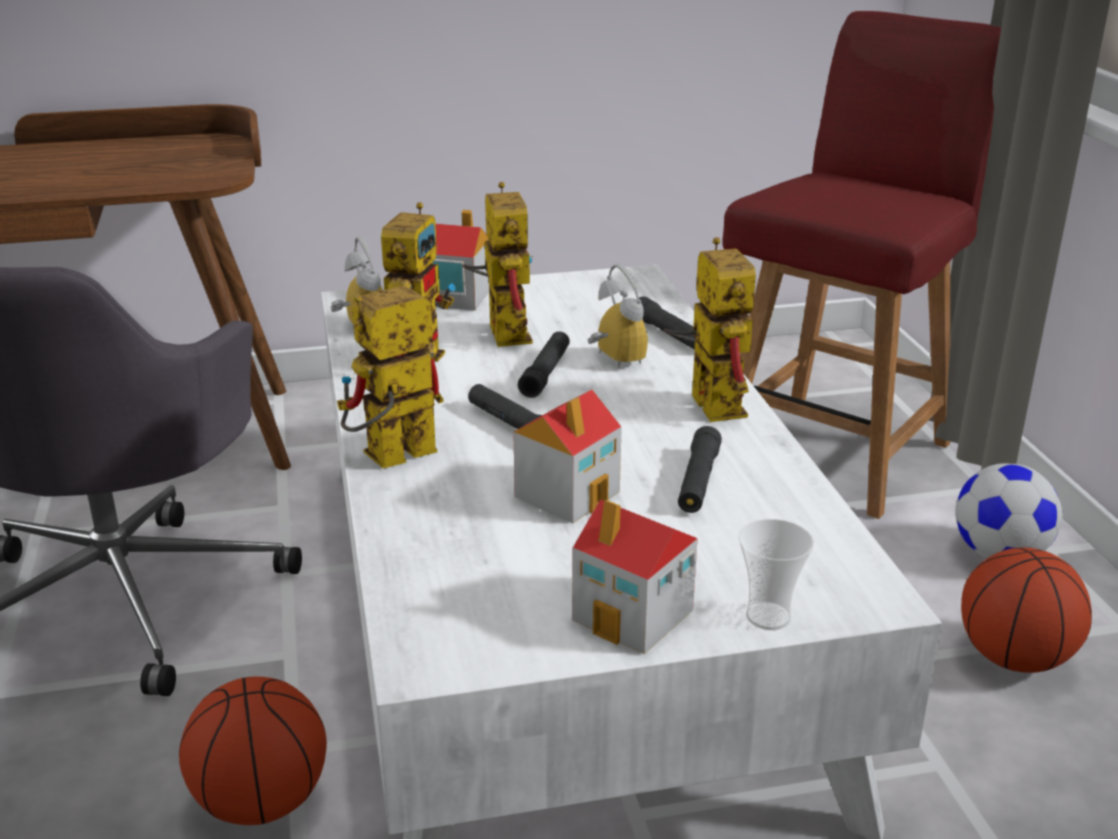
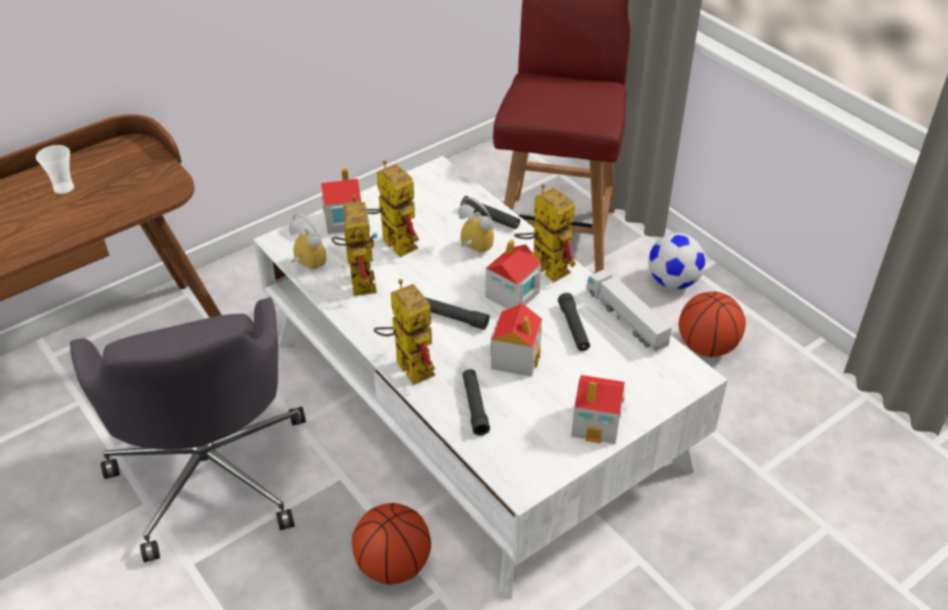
camera: 25 degrees left, 15 degrees up
(390, 460) = (407, 365): toy robot -> toy robot turned 120 degrees clockwise
(545, 373) = (443, 271): black flashlight -> black flashlight (475, 406)
(628, 421) = (512, 295): none -> toy house
(768, 616) = (655, 403): cup -> cup (64, 188)
(801, 492) = (626, 319): none -> toy truck

